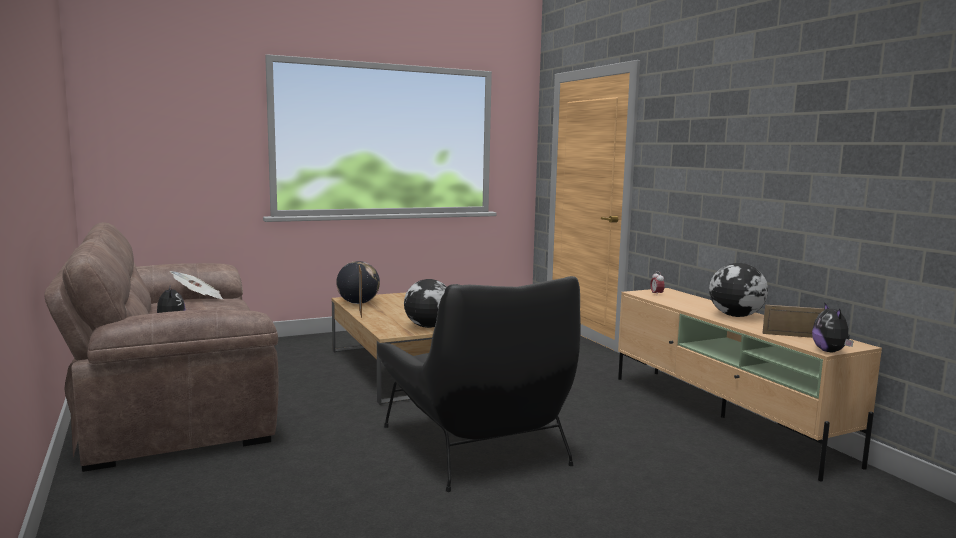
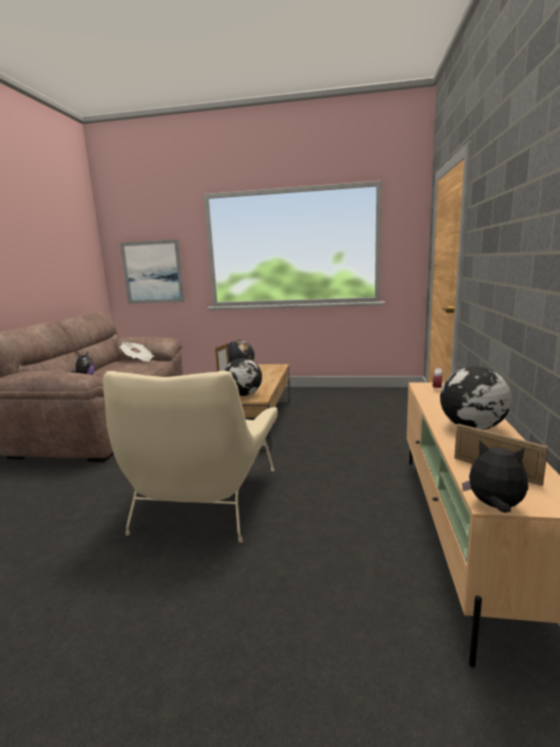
camera: 35 degrees right, 5 degrees up
(170, 161) = (152, 272): none -> picture
(476, 444) = (205, 498): black armchair -> beige armchair
(830, 351) = (494, 506): plush toy -> plush toy turned 90 degrees clockwise

